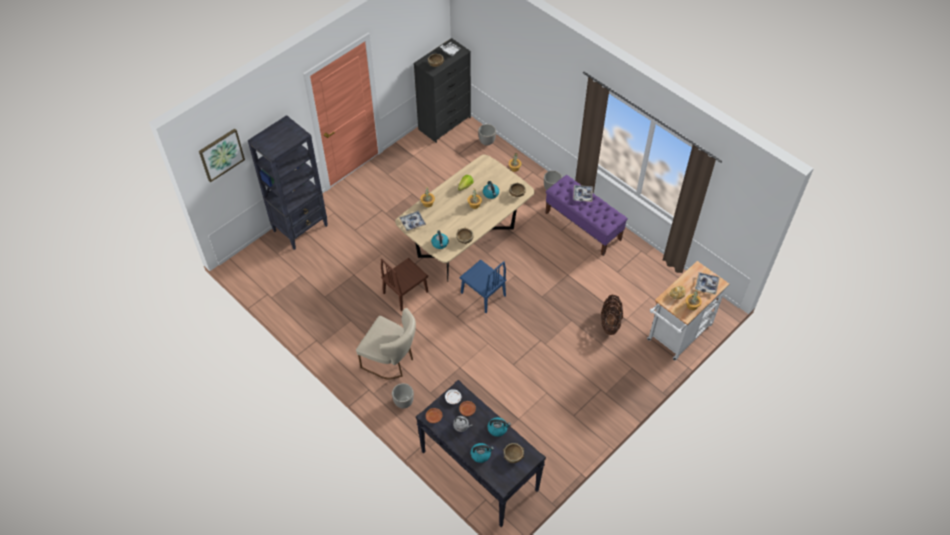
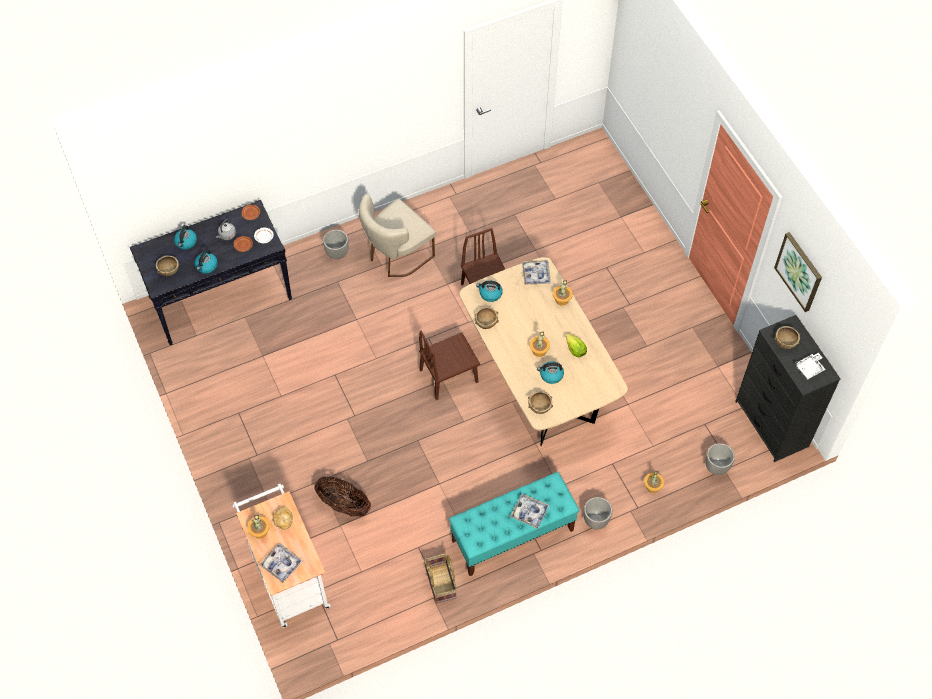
camera: 110 degrees right, 5 degrees up
(221, 154) = (640, 41): picture -> picture (799, 271)
(301, 228) = (630, 213): black bookcase -> none
(483, 294) = (449, 376): blue chair -> brown chair
(583, 226) = (512, 535): purple bench -> turquoise bench
(634, 252) = (441, 583): none -> basket

